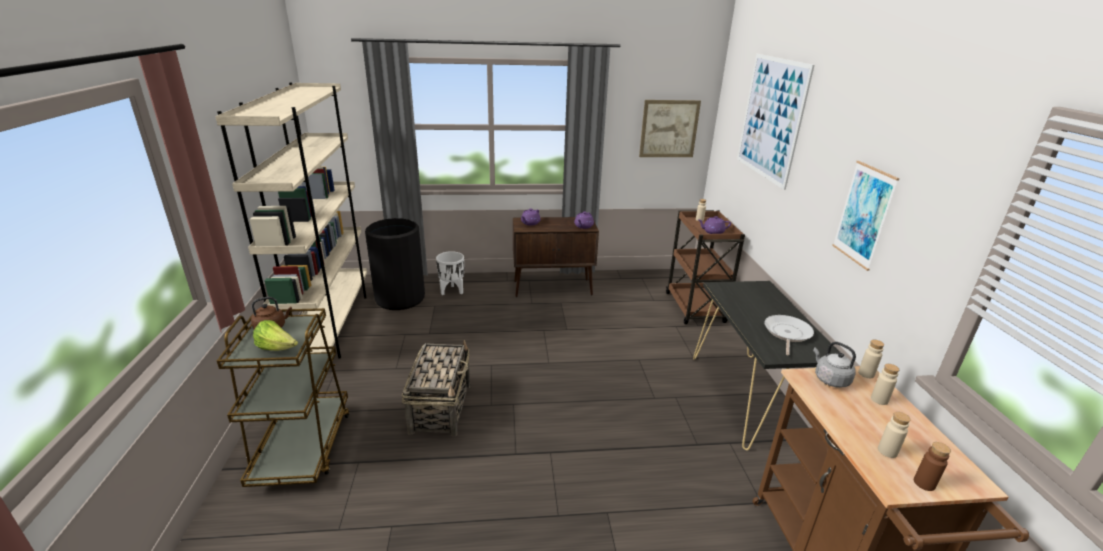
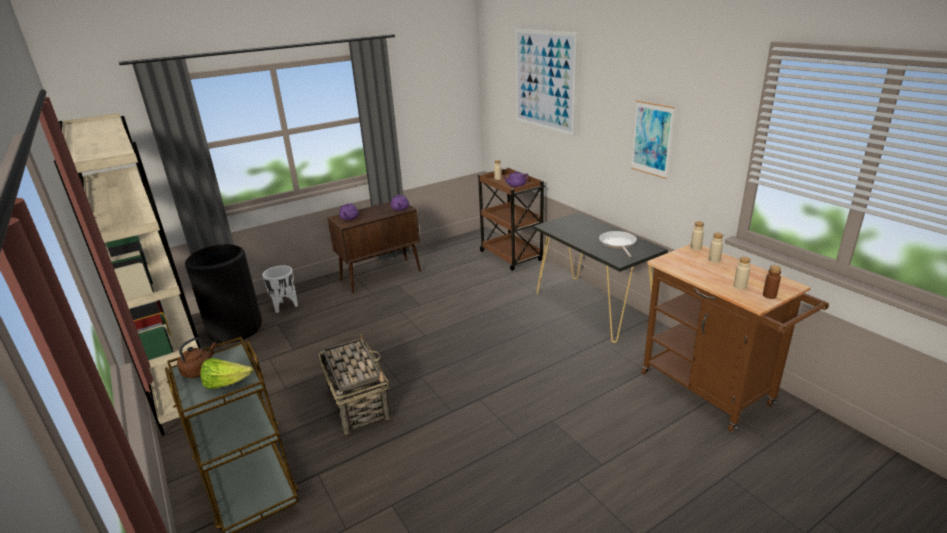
camera: 25 degrees left, 0 degrees up
(669, 129) = (446, 105): picture -> none
(829, 379) = (678, 257): grey kettle -> none

